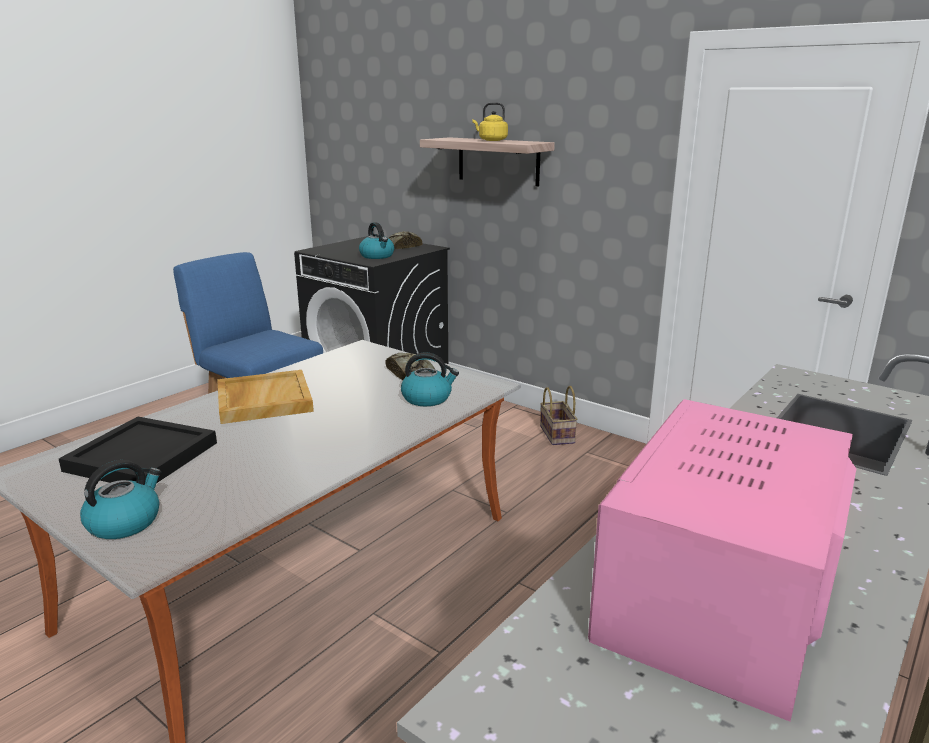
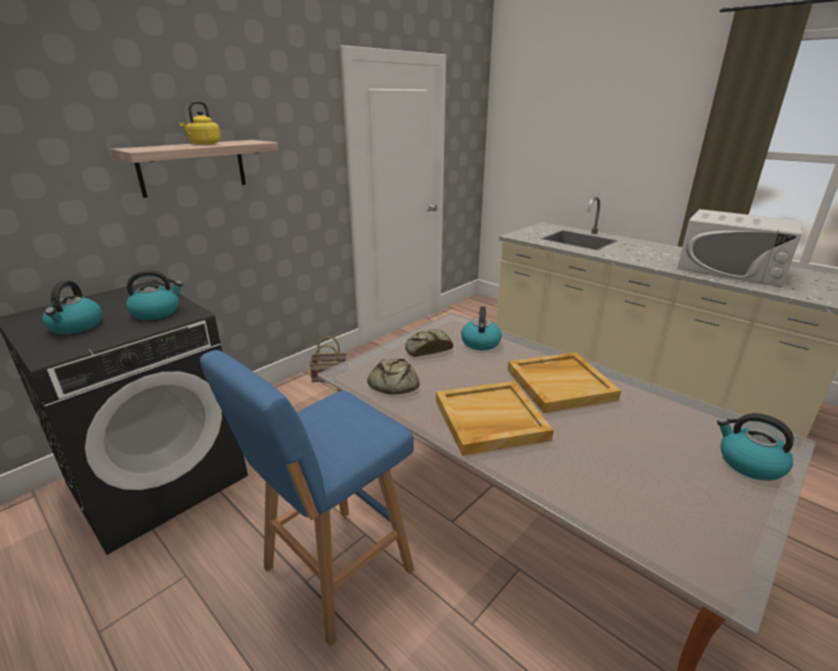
camera: 85 degrees left, 5 degrees up
(142, 457) = (642, 480): black tray -> none
(321, 436) = (560, 384): none -> beige tray
(354, 247) = (76, 326): none -> kettle
(401, 247) = (118, 300): bread -> bread (392, 383)
(717, 594) = (731, 269): pink microwave -> white microwave

